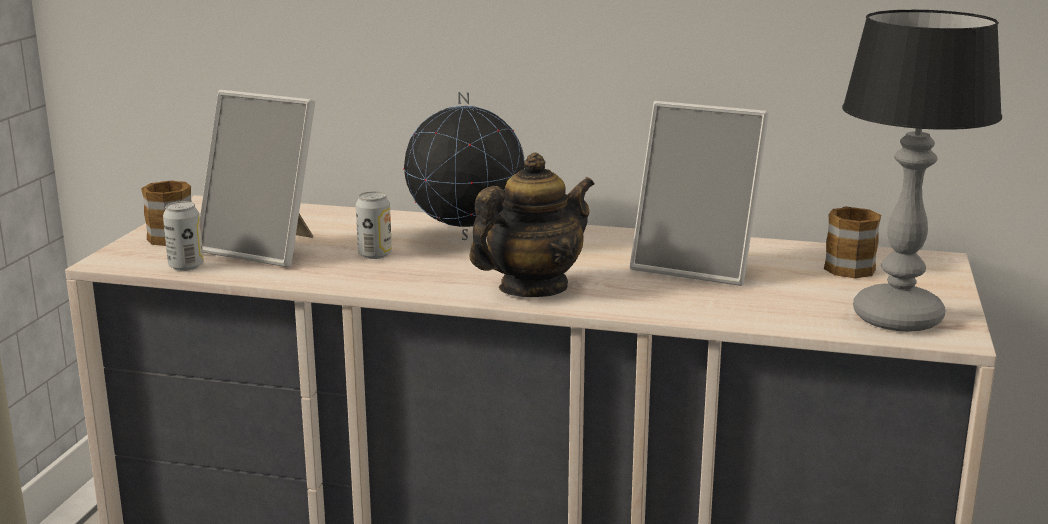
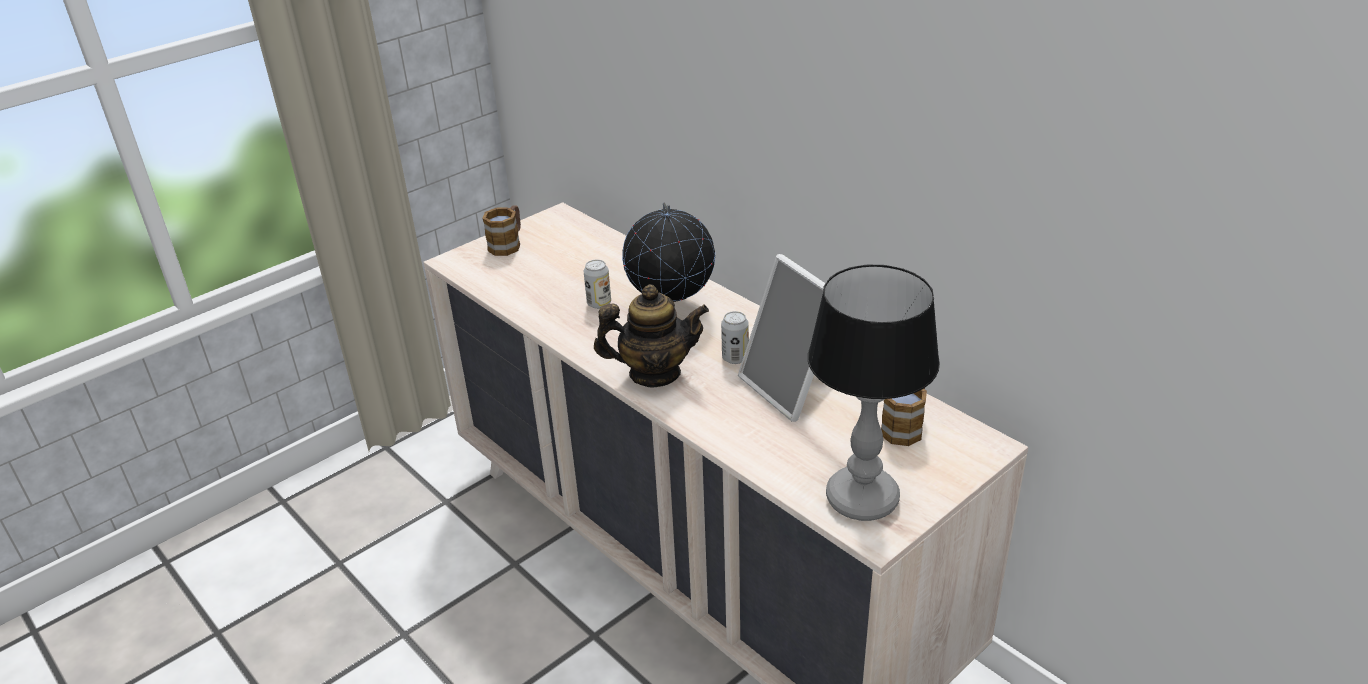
camera: 35 degrees right, 15 degrees up
(186, 266) = (484, 280): can -> can (735, 358)
(266, 249) = (544, 276): picture frame -> none

